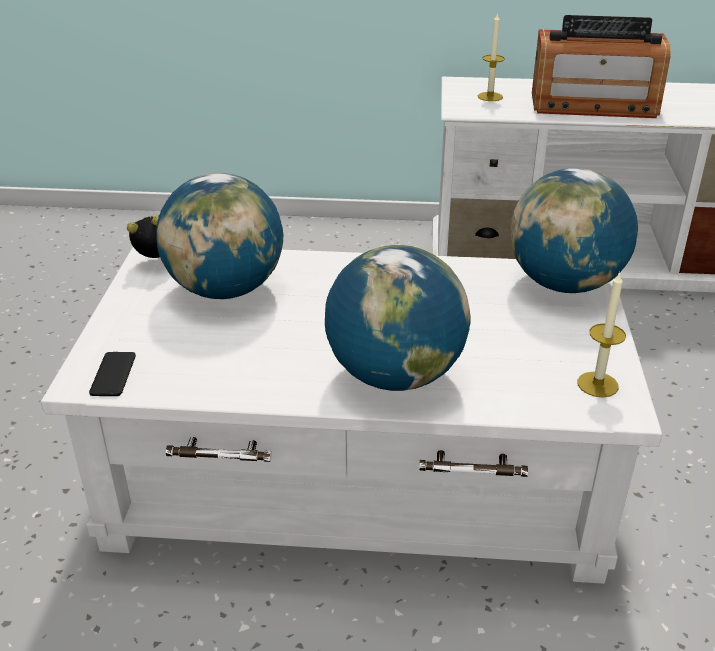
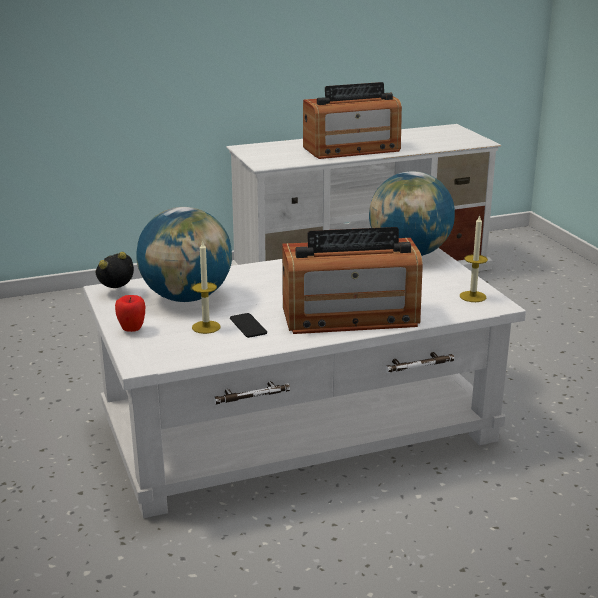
camera: 25 degrees left, 10 degrees down
(113, 374) = (159, 355): phone -> phone (248, 326)
(121, 324) = (132, 330): none -> apple
(395, 375) = (350, 317): globe -> radio
(490, 96) = (275, 153): candle -> candle (206, 327)

